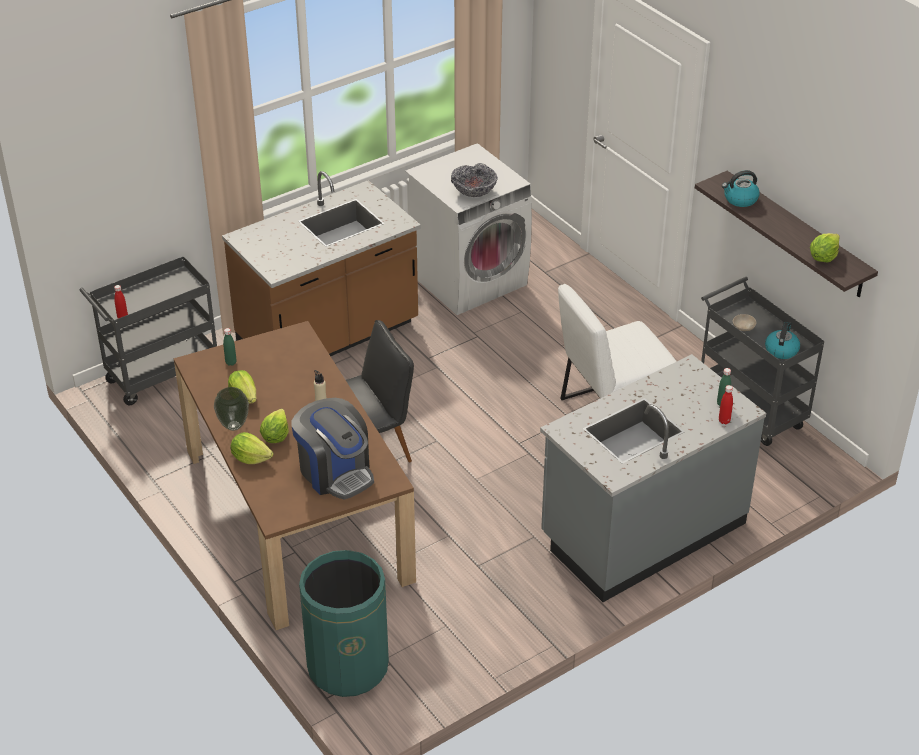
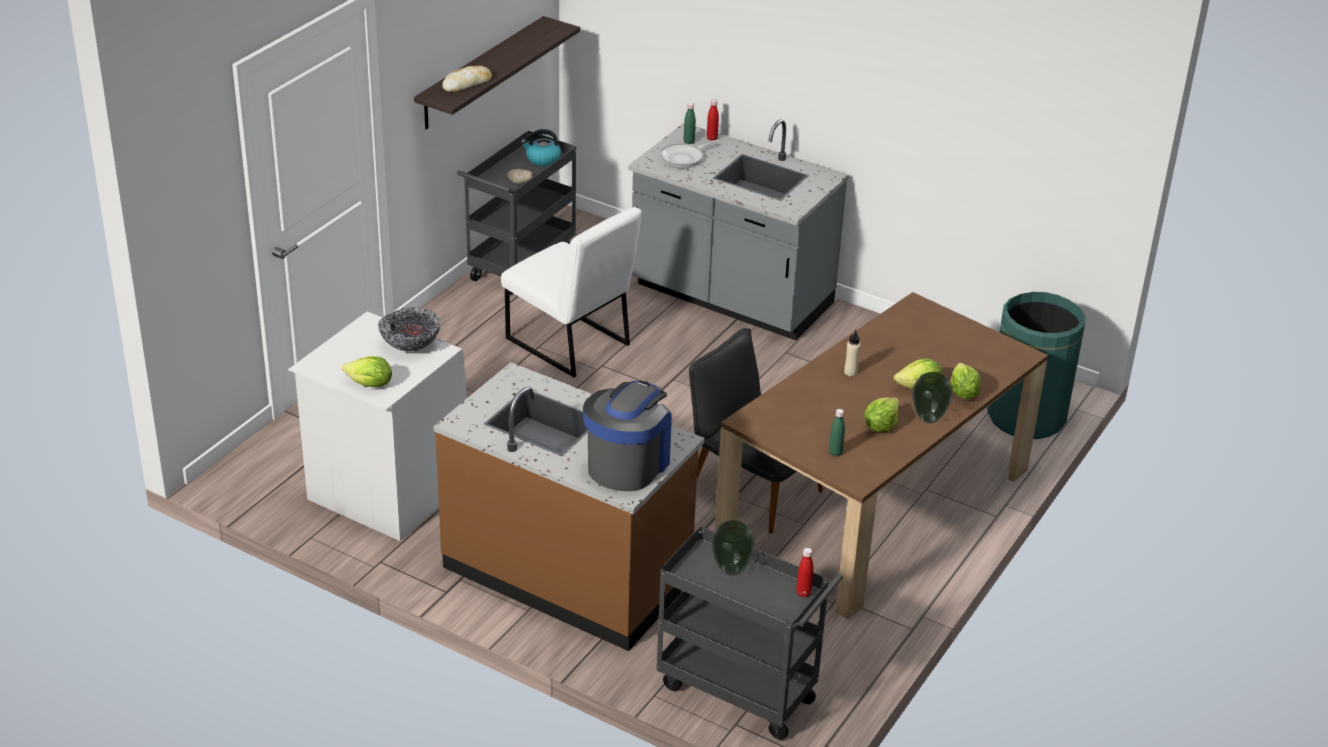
camera: 115 degrees left, 5 degrees down
(169, 296) = (732, 570): none -> vase
(335, 472) = (934, 338): coffee machine -> coffee machine (628, 463)
(690, 391) = (684, 158): none -> frying pan
(740, 199) = (467, 84): kettle -> bread
(823, 257) = (540, 38): lettuce -> lettuce (370, 384)

